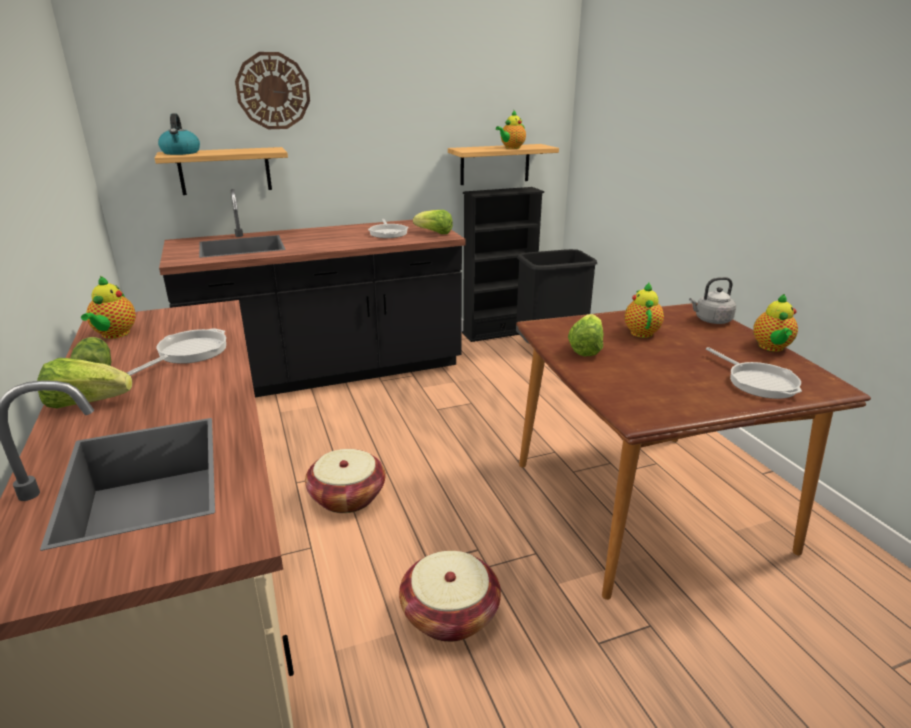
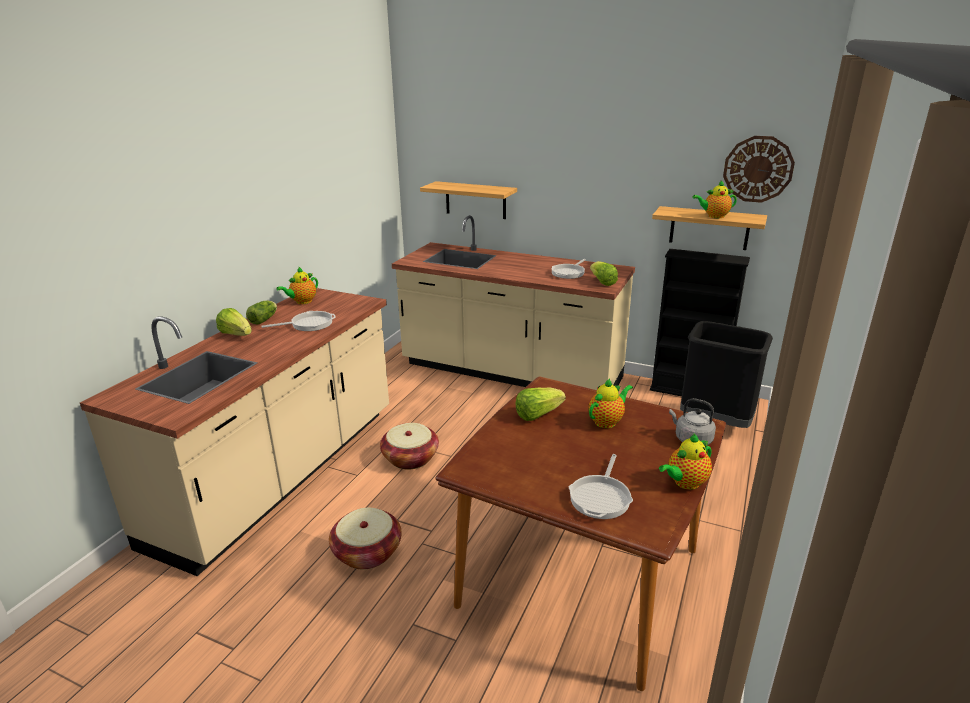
camera: 45 degrees right, 0 degrees up
(181, 153) = (443, 185): kettle -> none
(273, 91) = (515, 145): wall clock -> wall clock (758, 169)
(329, 373) = (510, 373): black counter -> beige counter

